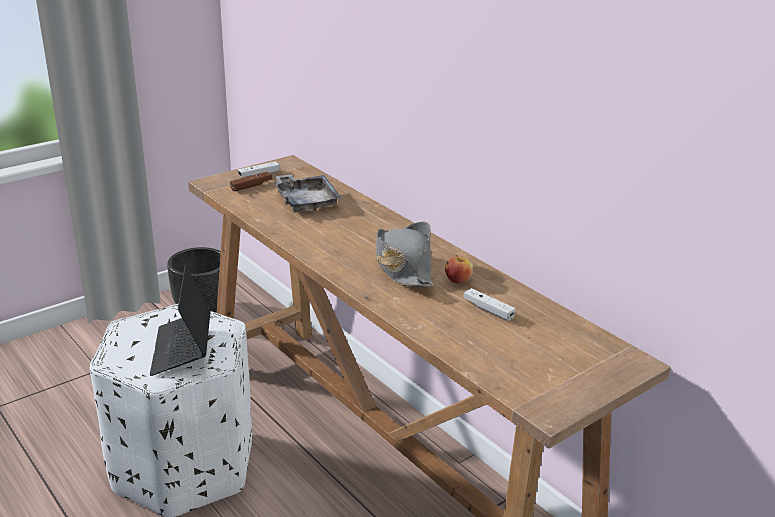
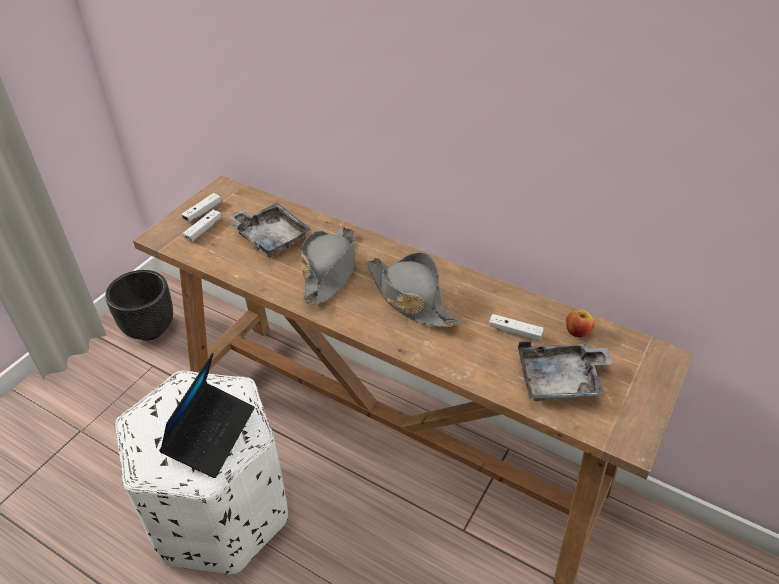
camera: 20 degrees left, 15 degrees up
(182, 349) = (211, 434): laptop -> laptop turned 135 degrees counterclockwise
(251, 186) = (203, 230): brown game controller -> white game controller
(343, 233) = (330, 270): none -> grey hat
(458, 280) = (468, 302): apple -> apple (577, 332)
(508, 352) = (560, 380): none -> grey tray

